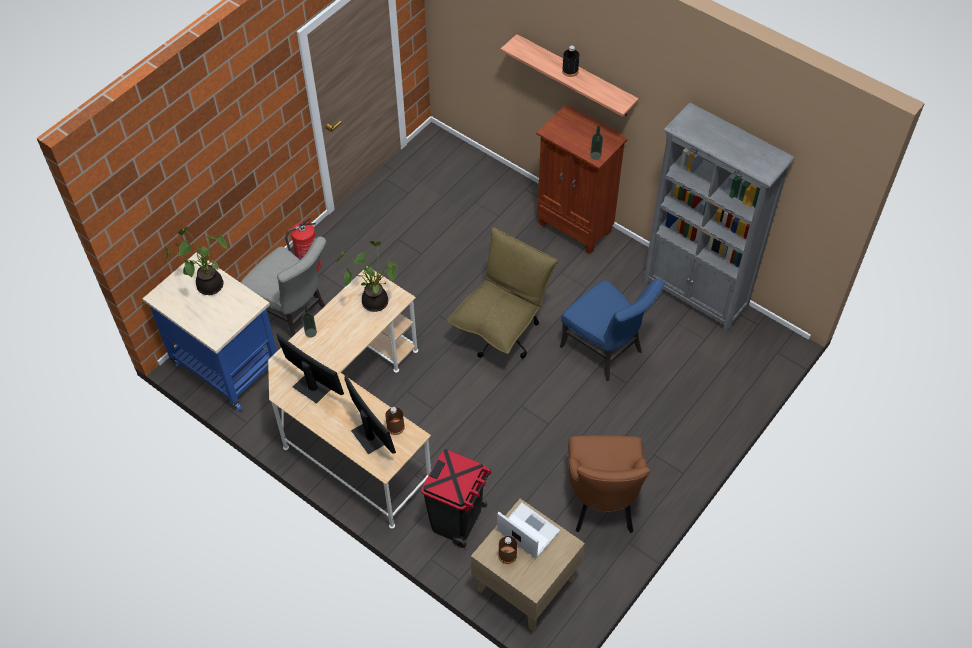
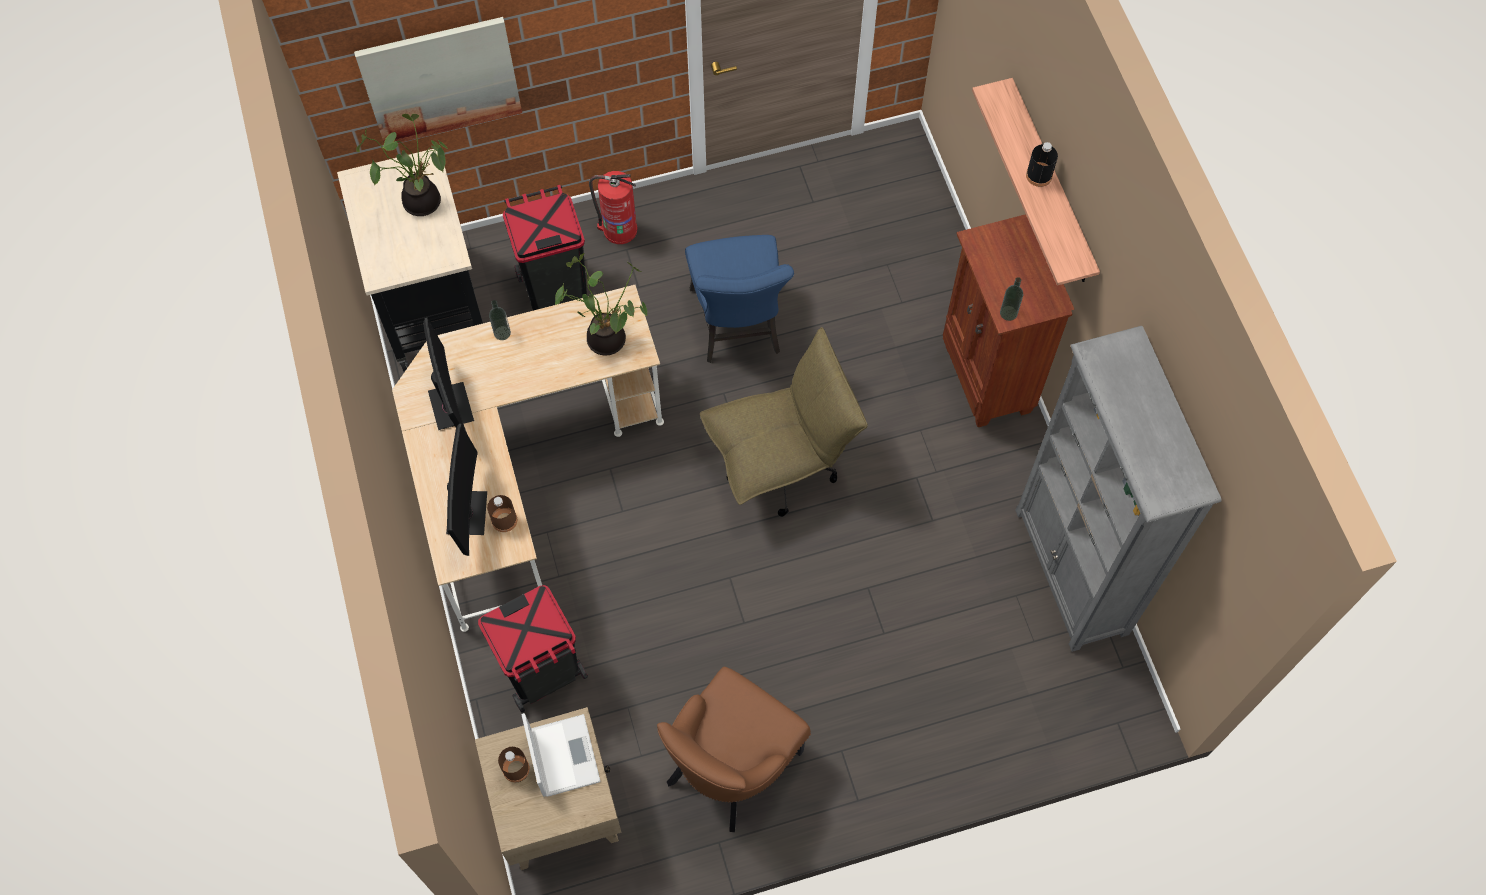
camera: 35 degrees right, 10 degrees up
(189, 200) = (440, 80): none -> picture
(226, 367) = (431, 305): blue cart -> black cart
(293, 315) = (554, 285): grey chair -> black trash can
(606, 351) = (892, 573): blue chair -> blue chair (738, 326)

